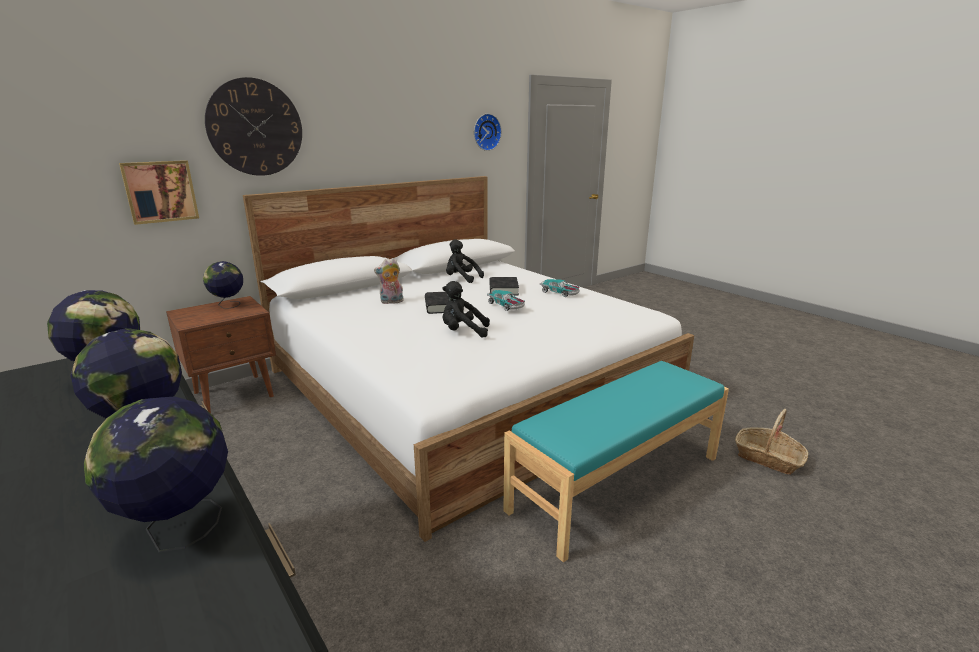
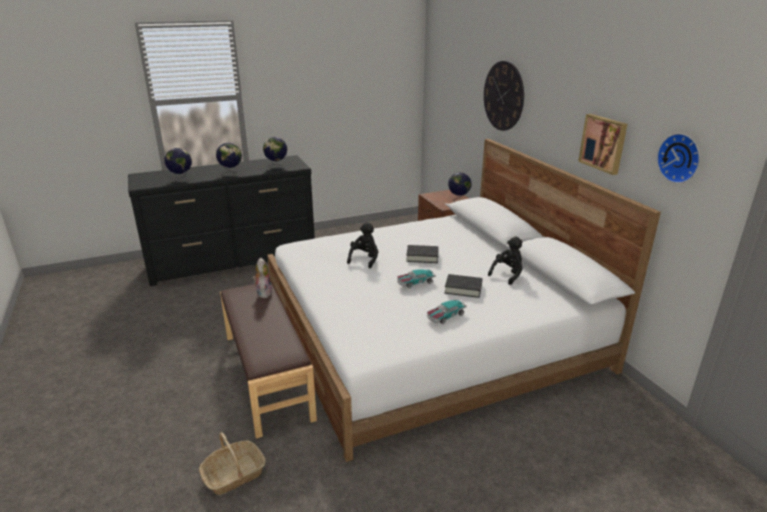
camera: 105 degrees right, 5 degrees up
(160, 191) = (465, 122): picture -> picture (604, 143)
(391, 302) = (445, 242): plush toy -> plush toy (263, 293)
(616, 482) = (268, 375): turquoise bench -> brown bench

